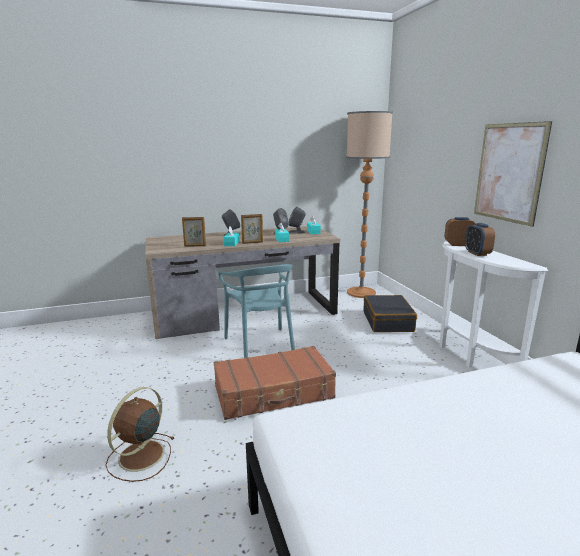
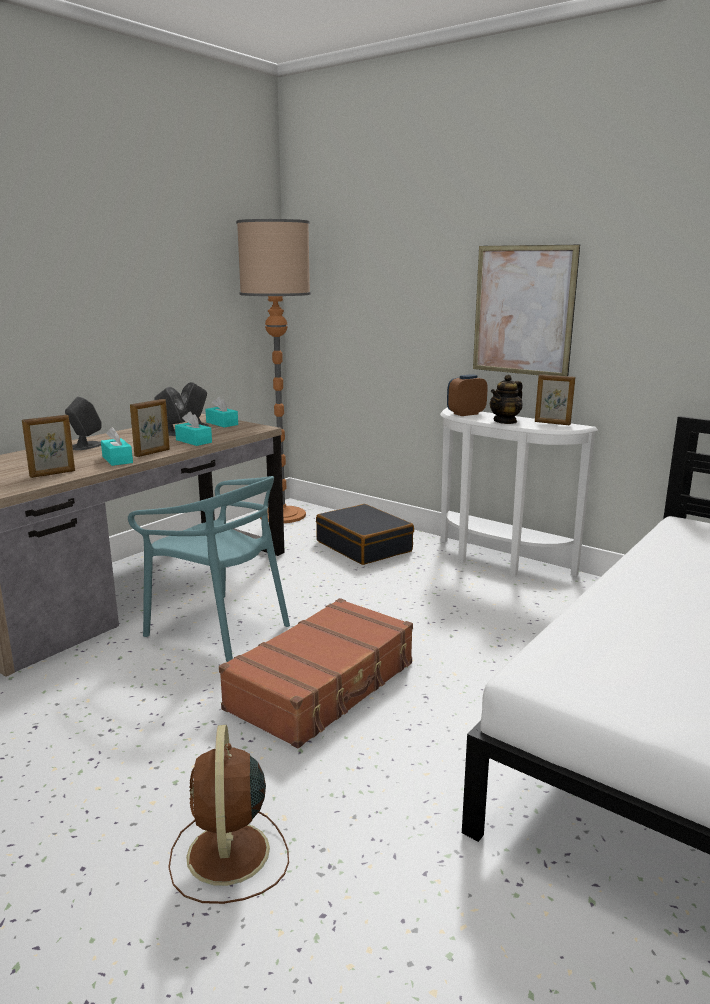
camera: 35 degrees left, 0 degrees up
(477, 253) = (505, 421): alarm clock -> teapot
(512, 260) = (552, 423): none -> picture frame

